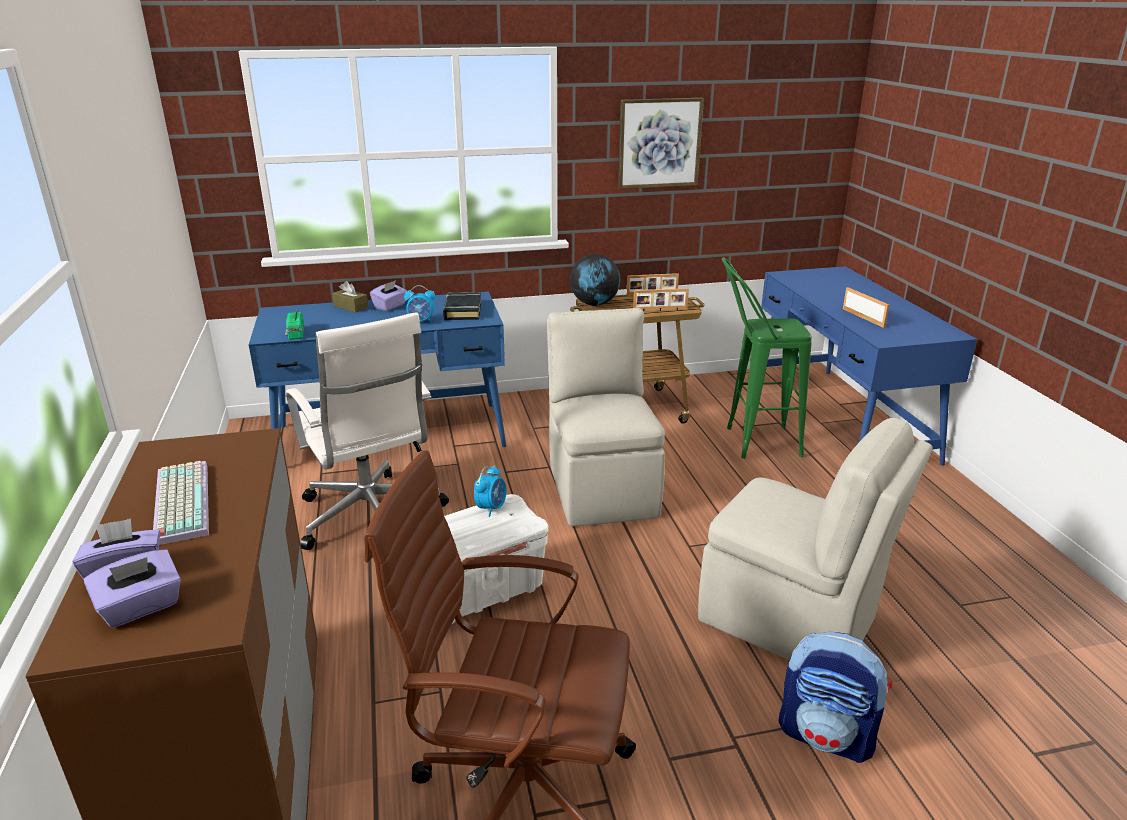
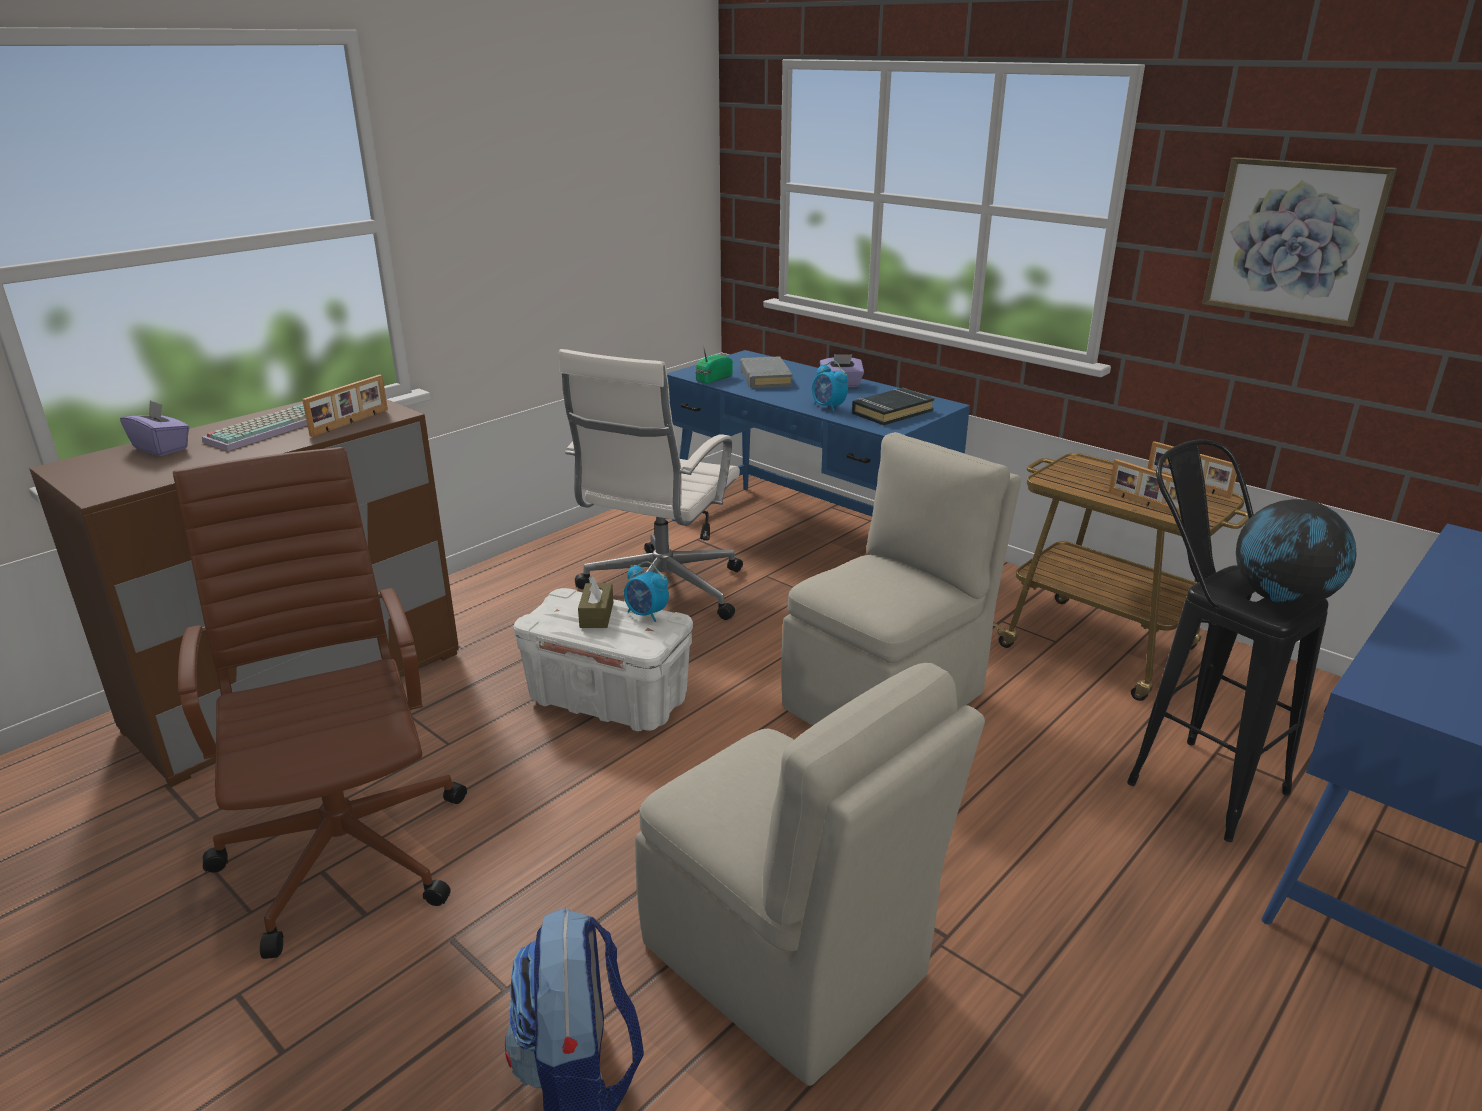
camera: 55 degrees right, 0 degrees up
(141, 607) = (118, 466): purple tissue box -> none
(331, 320) = (765, 378): none -> grey book
(351, 307) = (808, 373): brown tissue box -> brown tissue box (596, 615)
(491, 508) = (646, 614): alarm clock -> alarm clock turned 45 degrees clockwise
(594, 304) = (1081, 466): globe -> globe (1282, 599)
(750, 442) = (1185, 776): green stool -> black stool
(791, 621) = (788, 964): beige chair -> beige chair turned 45 degrees counterclockwise
(864, 318) = (1444, 649): picture frame -> picture frame (351, 423)

